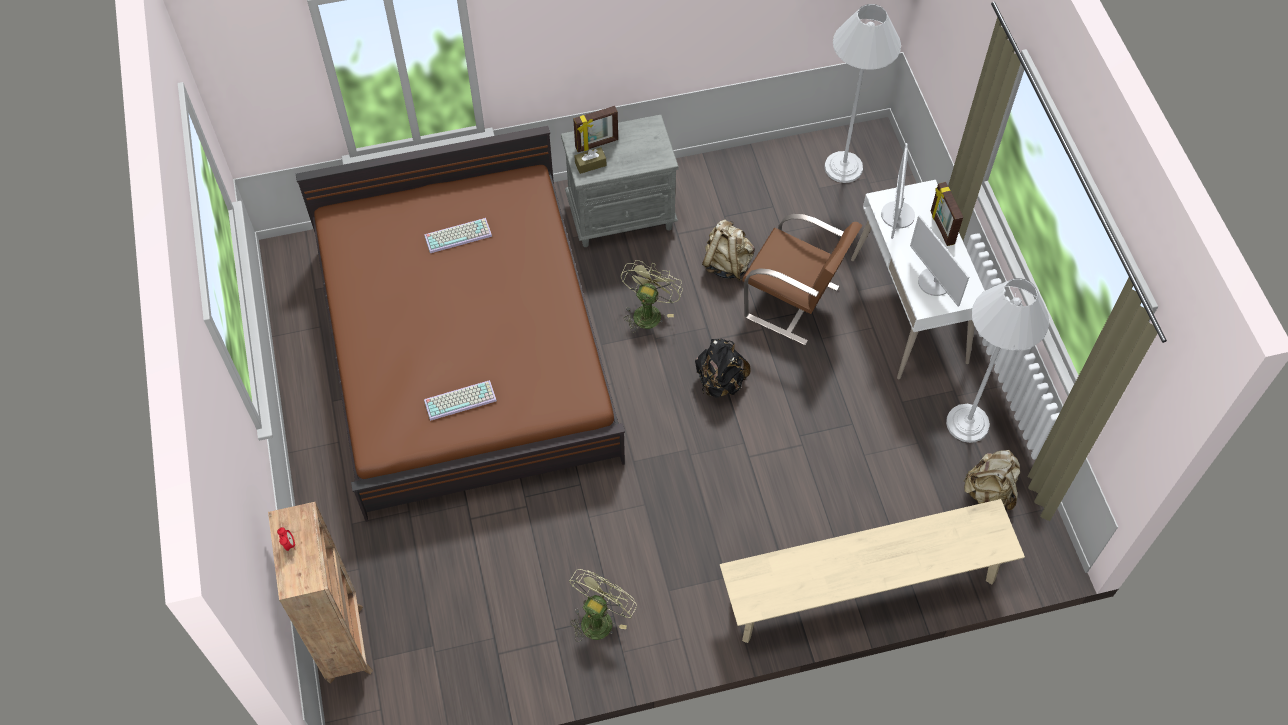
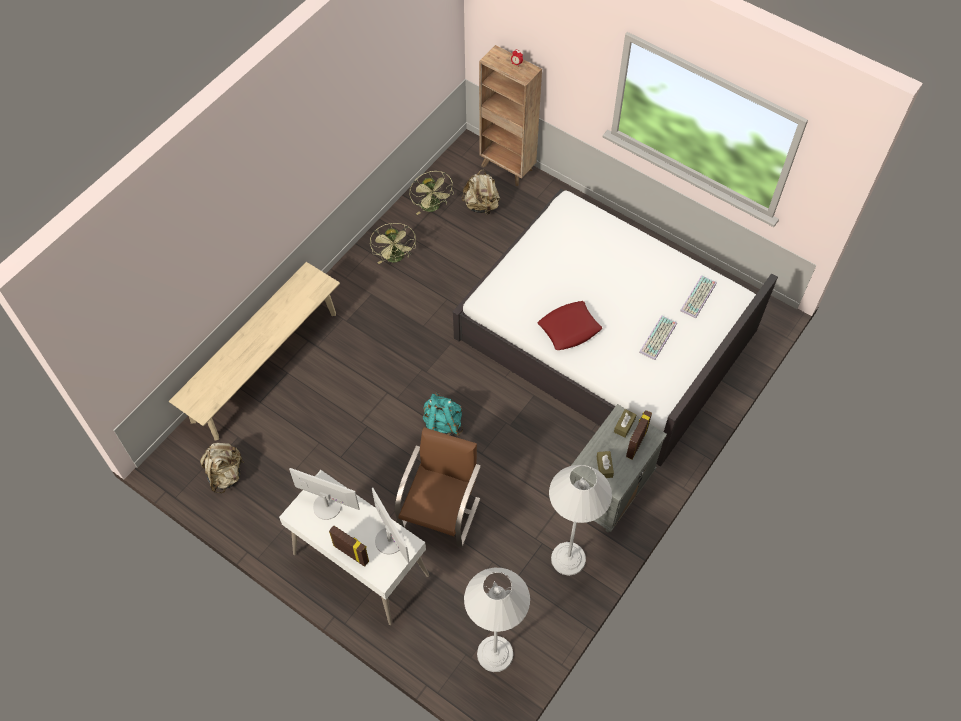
camera: 140 degrees right, 0 degrees up
(461, 399) = (550, 252): keyboard -> keyboard (698, 298)
(466, 350) = (606, 335): brown bed -> white bed
(532, 306) = (569, 328): none -> red pillow
(645, 145) = (604, 467): none -> brown tissue box
(648, 311) = (526, 436): green fan -> green fan (432, 207)
(720, 382) = (442, 424): black backpack -> turquoise backpack
(727, 264) = (508, 508): beige backpack -> beige backpack (481, 205)
(793, 303) = (441, 512): brown chair -> brown chair turned 120 degrees clockwise
(967, 423) = (267, 510): white floor lamp -> white floor lamp (568, 558)

